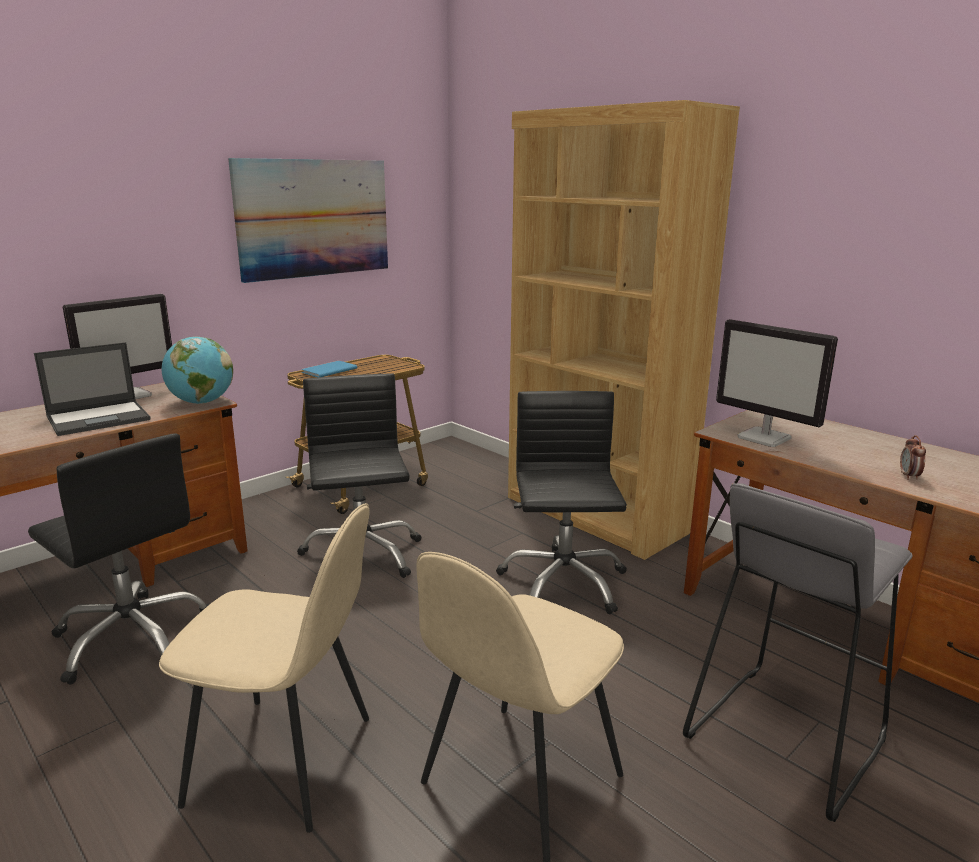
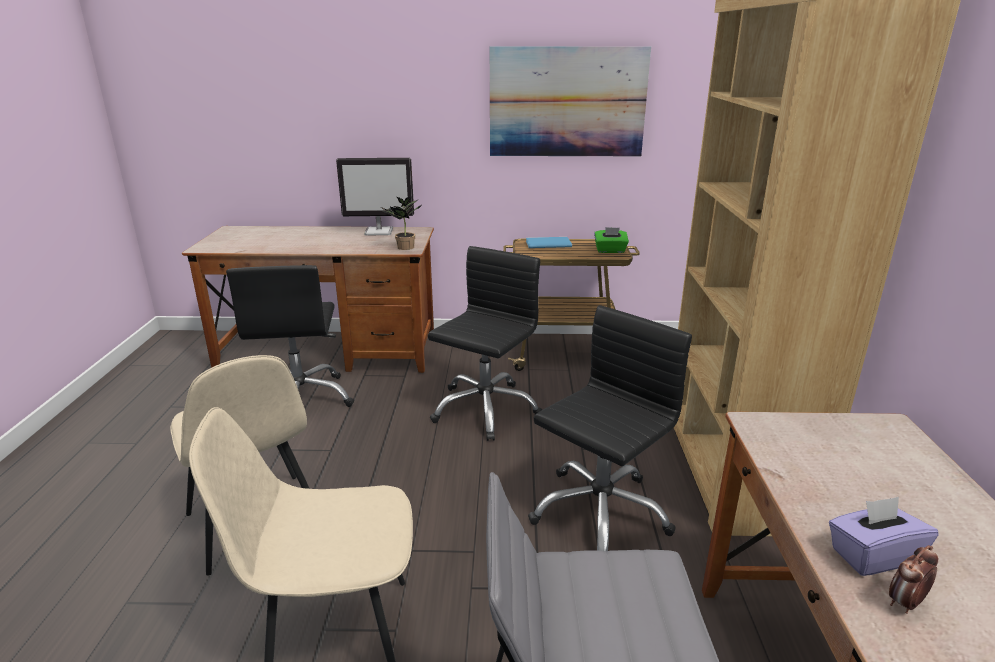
camera: 45 degrees right, 5 degrees up
(100, 418) = (336, 244): laptop -> none
(201, 402) = (403, 248): globe -> potted plant
(394, 364) = (610, 251): none -> green tissue box
(765, 438) = (800, 455): monitor -> none
(868, 465) = (872, 555): none -> purple tissue box

